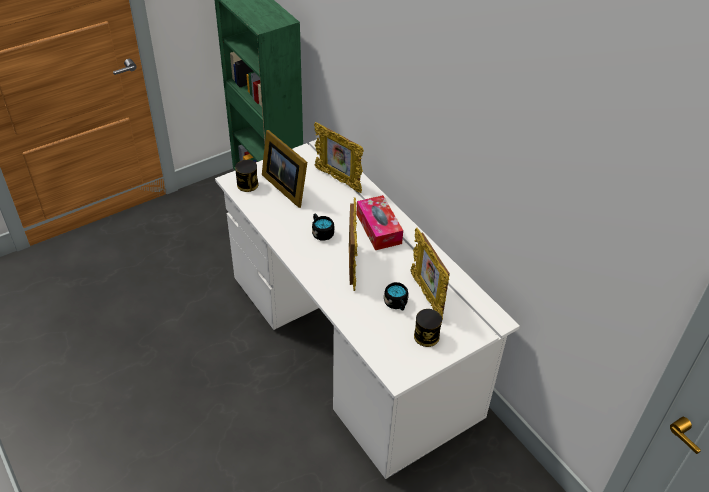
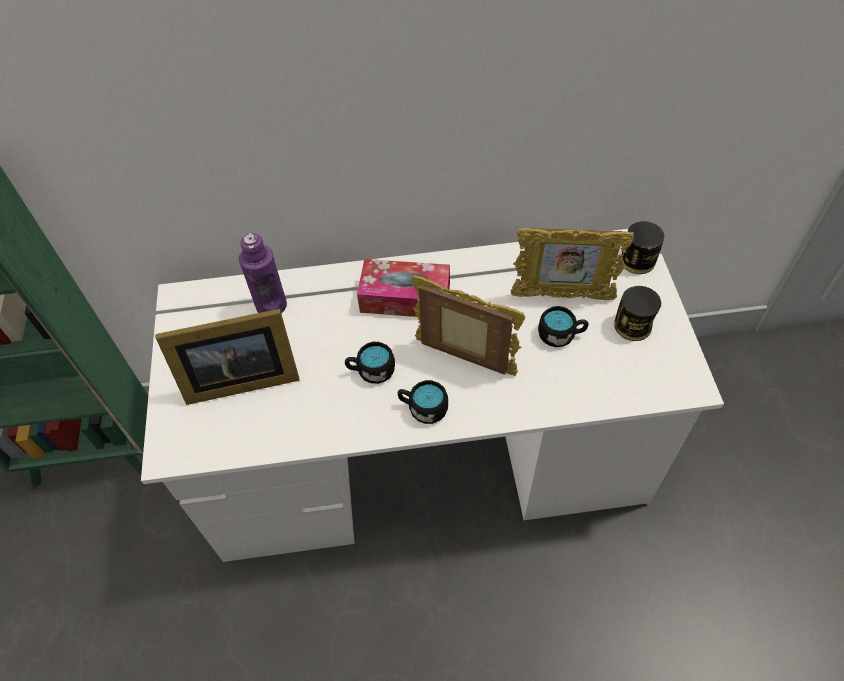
camera: 60 degrees left, 10 degrees up
(247, 184) = (195, 434): can -> can (637, 260)
(310, 260) = (423, 408): none -> black mug
(338, 180) = (271, 305): picture frame -> purple bottle

